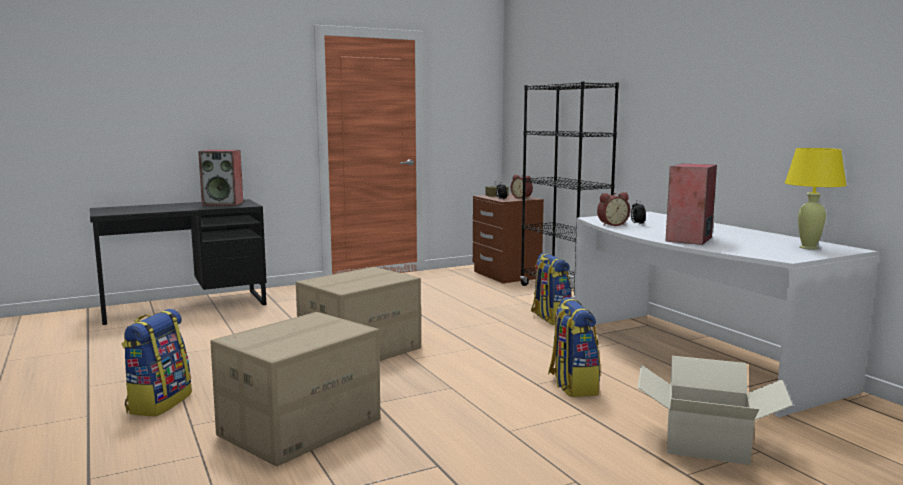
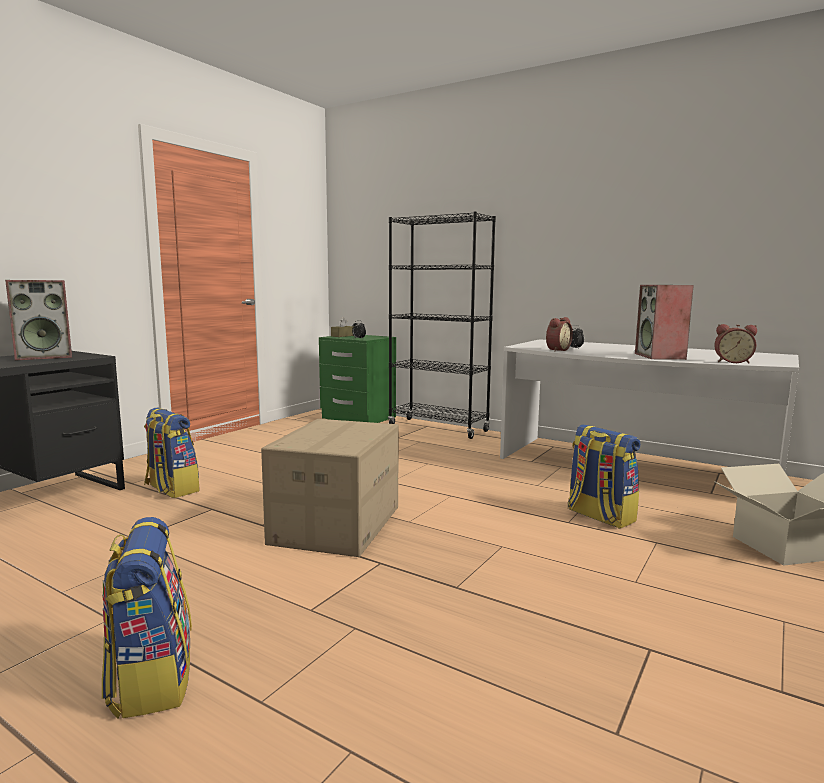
camera: 30 degrees left, 0 degrees up
(300, 427) = (420, 650): cardboard box -> none
(505, 275) = (358, 418): brown nightstand -> green nightstand
(522, 198) = (373, 336): alarm clock -> alarm clock (732, 362)
(550, 318) = (467, 453): backpack -> backpack (171, 489)
(808, 247) = (755, 356): yellow table lamp -> none

